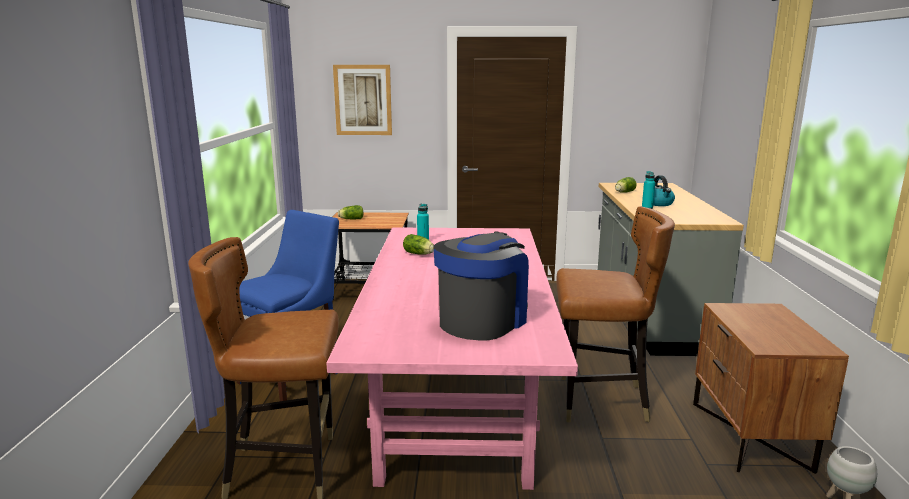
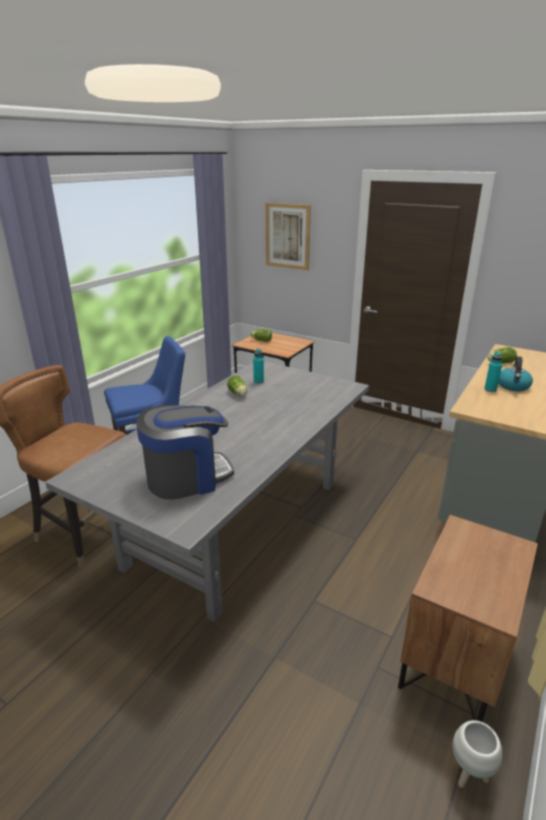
camera: 30 degrees right, 10 degrees up
(456, 400) = (238, 521): pink dining table -> grey dining table
(600, 401) = (350, 565): brown chair -> none

